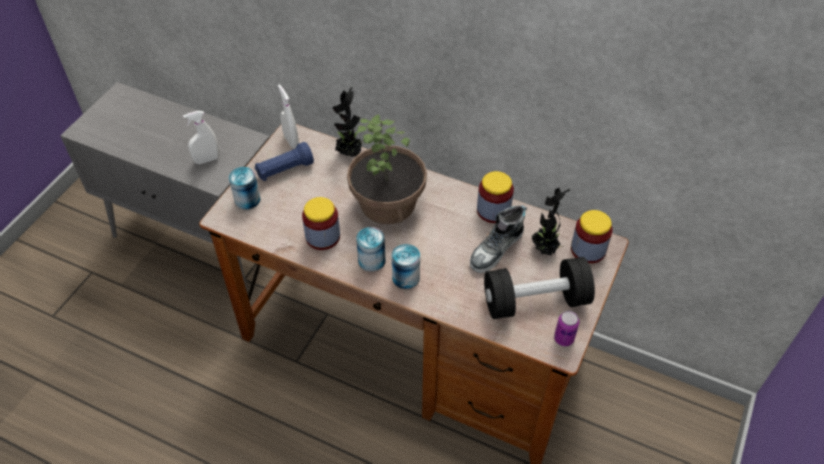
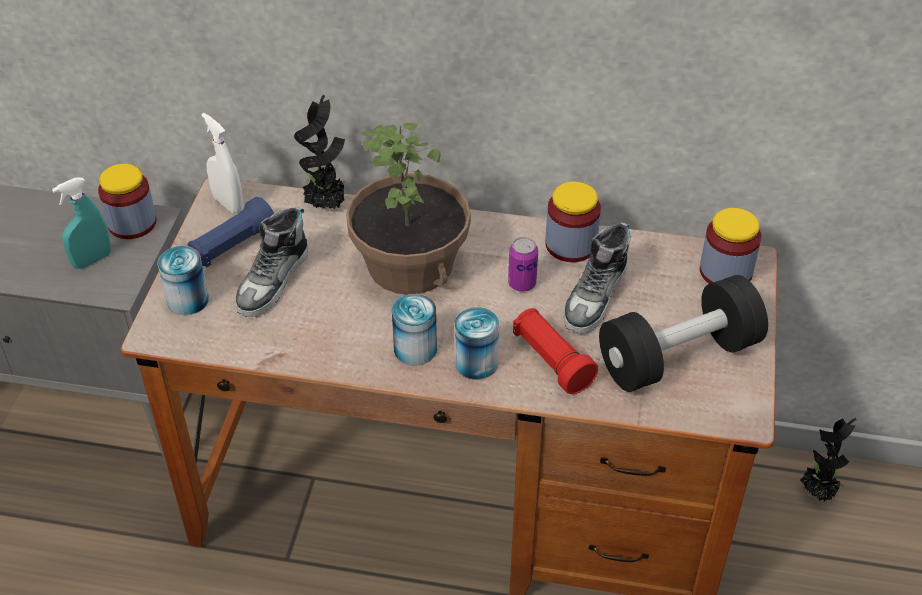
camera: 15 degrees left, 5 degrees down
(207, 160) = (92, 260): white spray bottle -> turquoise spray bottle
(302, 197) = (274, 281): none -> shoe
(323, 236) = (327, 330): jar -> jar (132, 223)
(453, 286) = (551, 361): none -> red flashlight
(545, 249) = (665, 283): potted plant -> potted plant (818, 492)
(563, 338) = (738, 399): can -> can (522, 283)

